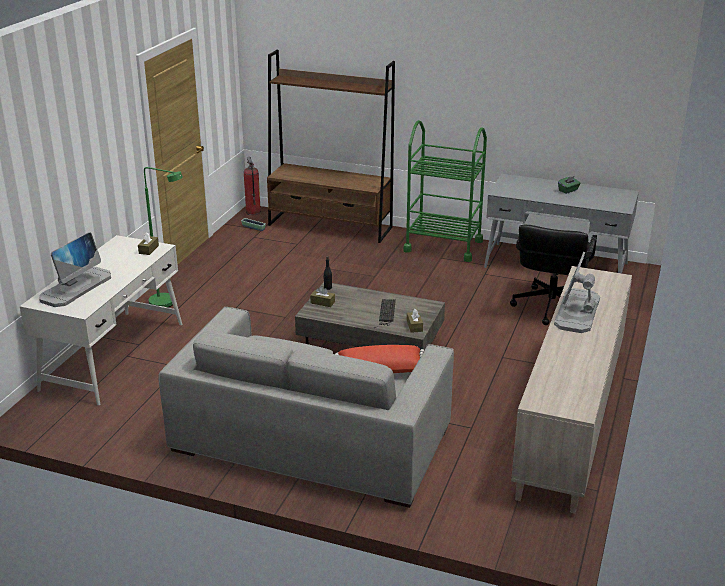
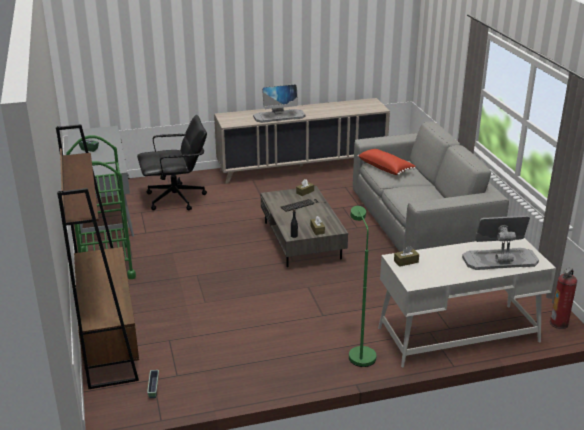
camera: 125 degrees left, 0 degrees up
(253, 212) = (108, 411): fire extinguisher -> fire extinguisher (559, 323)

